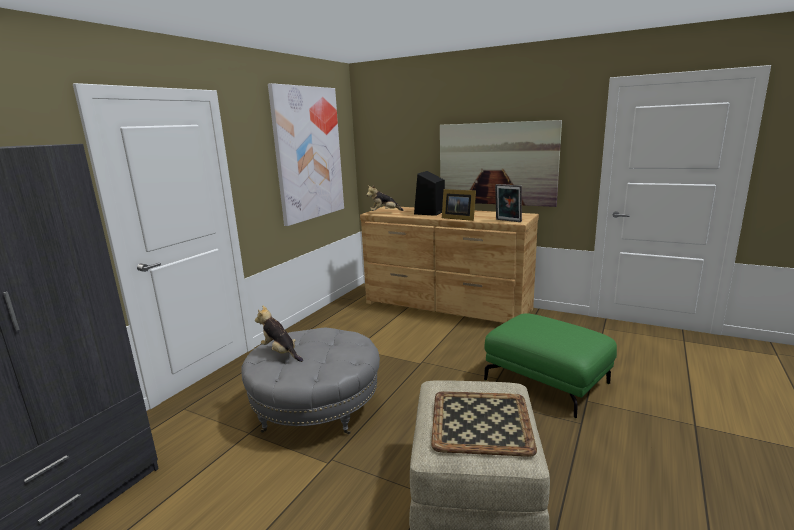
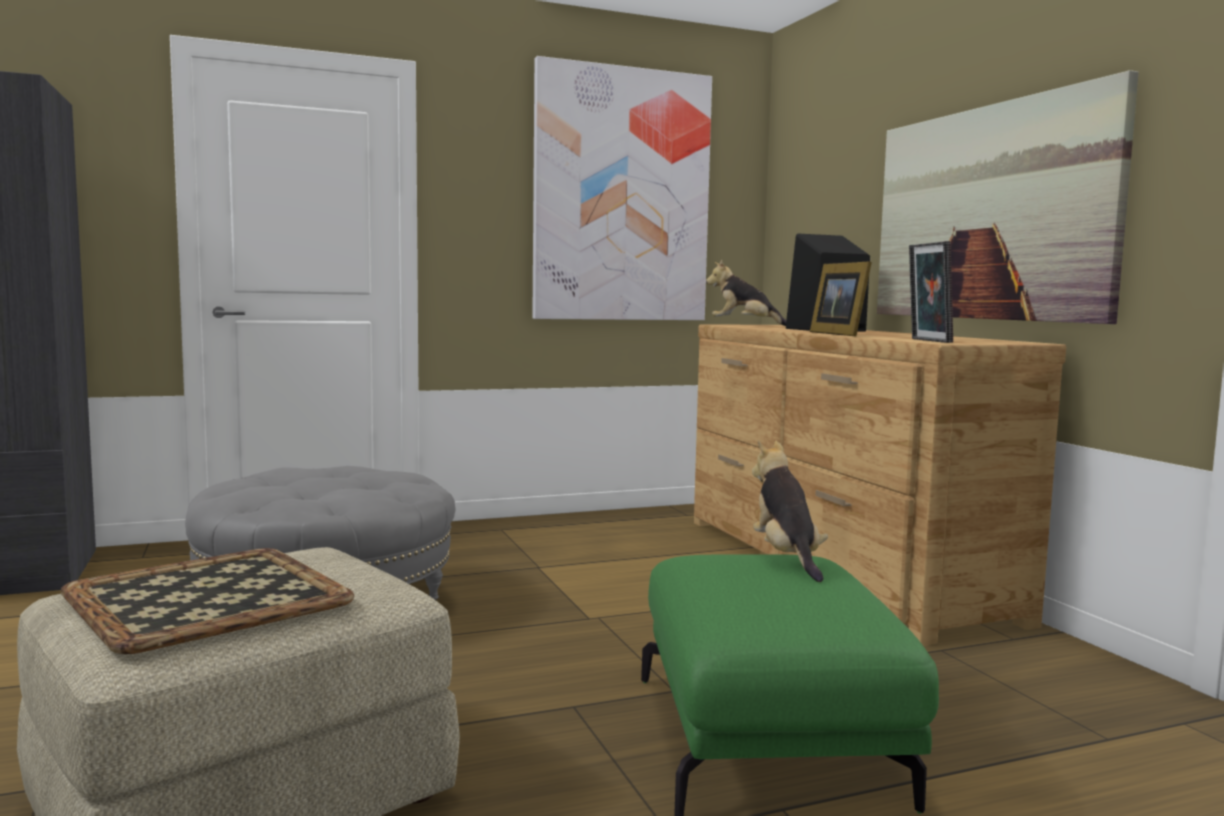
camera: 40 degrees right, 10 degrees down
(280, 353) = (285, 475): plush toy -> plush toy (787, 558)

